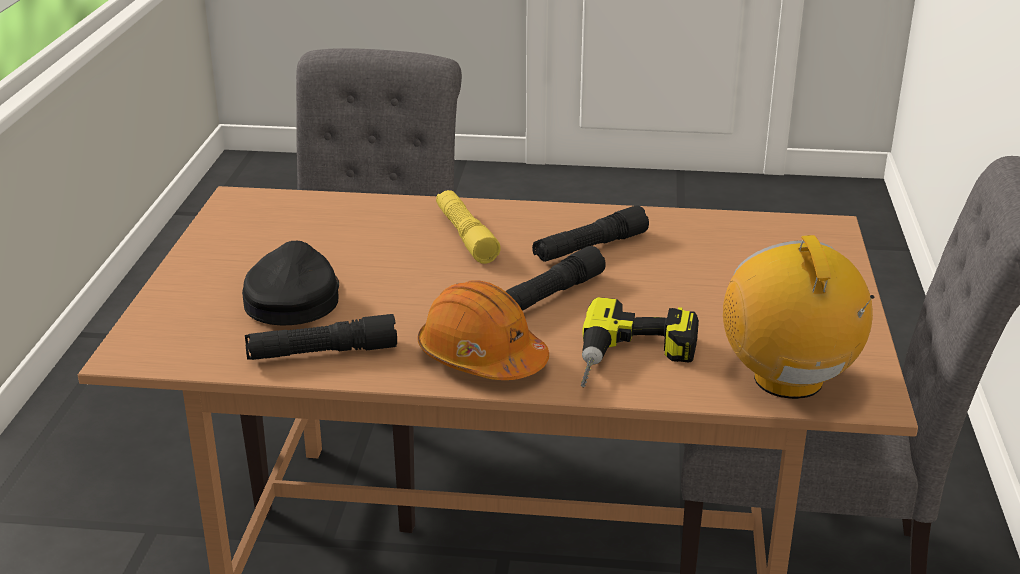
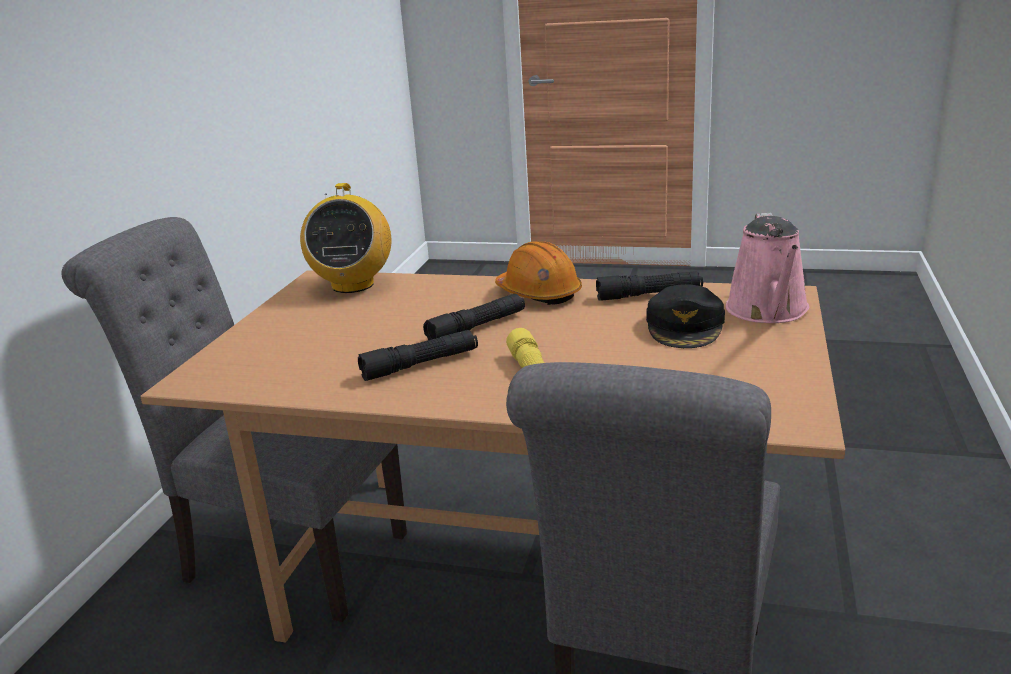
camera: 170 degrees left, 5 degrees down
(179, 322) = (768, 311): none -> pink watering can
(634, 361) = (439, 292): power drill -> none

